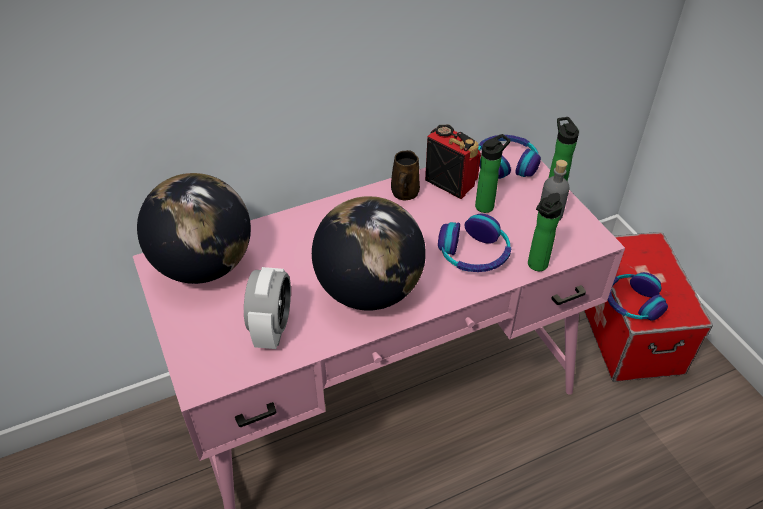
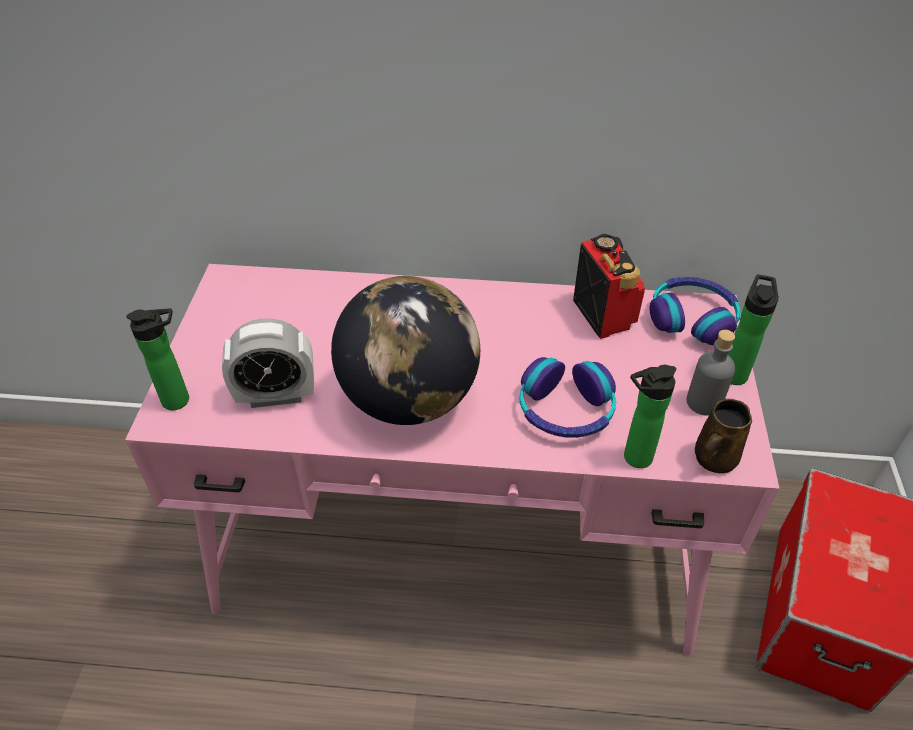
camera: 30 degrees right, 0 degrees up
(204, 266) = (264, 301): globe -> none
(272, 329) = (276, 395): alarm clock -> alarm clock turned 45 degrees clockwise
(404, 194) = (536, 307): brown mug -> brown mug (713, 459)
(487, 205) = (627, 359): bottle -> bottle (180, 400)
(632, 302) = (816, 576): headphones -> none

